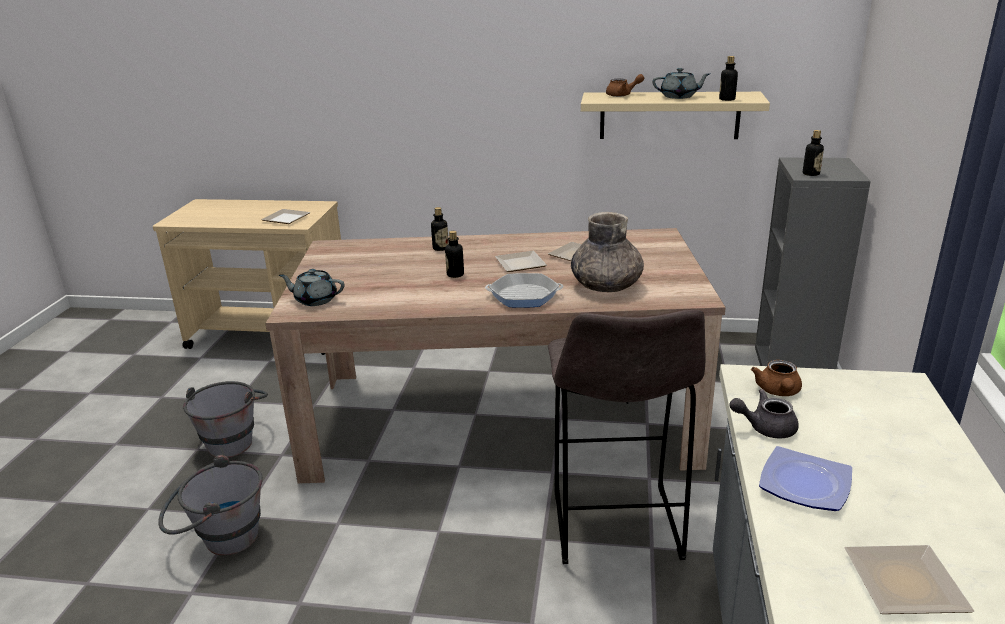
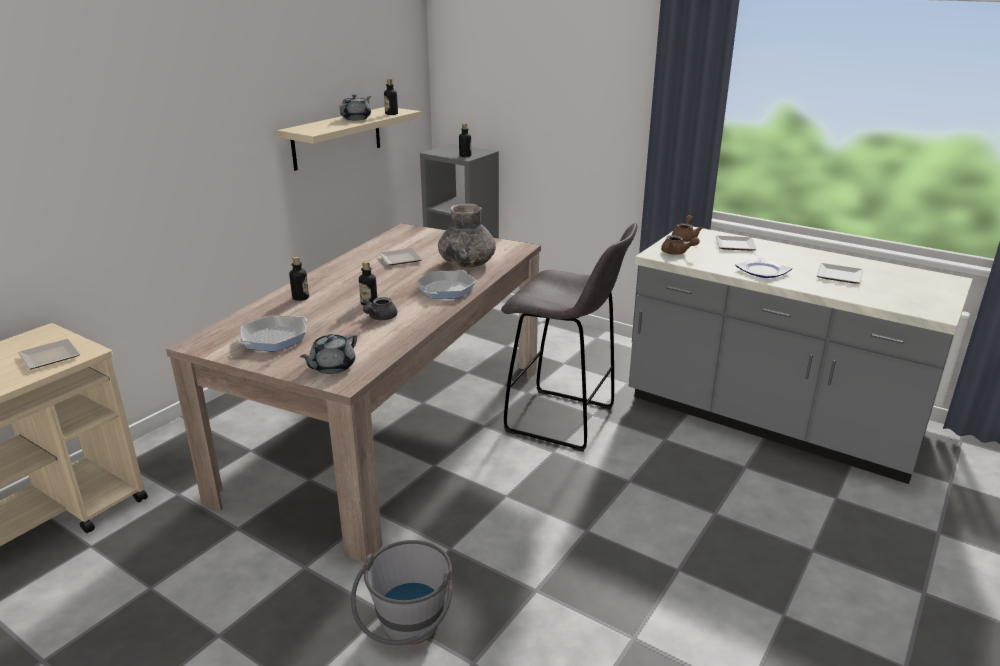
camera: 65 degrees left, 0 degrees up
(234, 439) = (233, 600): grey bucket -> none
(353, 265) = (274, 338): none -> frying pan
(521, 263) = (386, 278): plate -> plate (733, 245)
(622, 95) = (315, 125): brown teapot -> brown teapot (685, 238)
(765, 427) = (709, 265): grey teapot -> grey teapot (379, 318)

